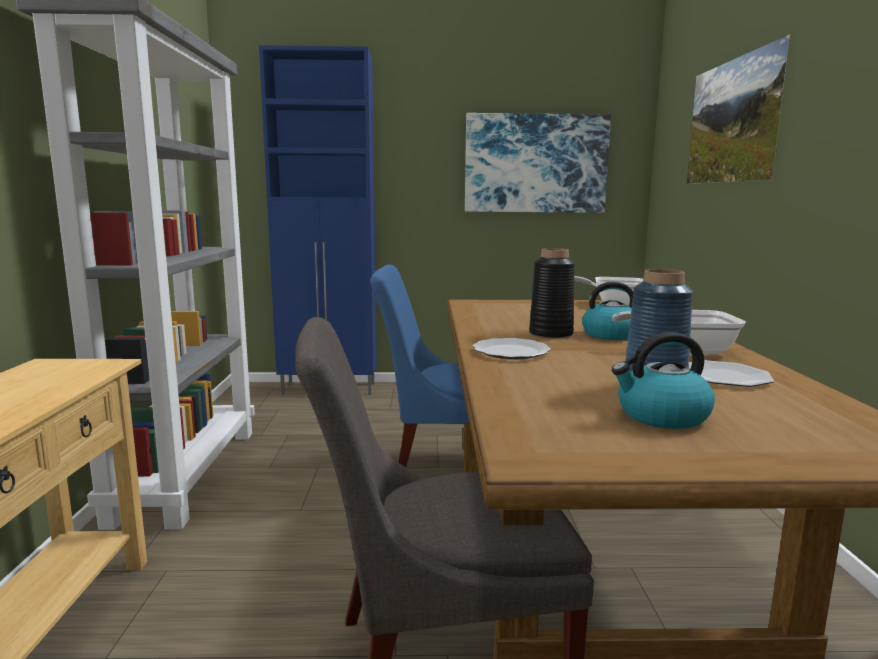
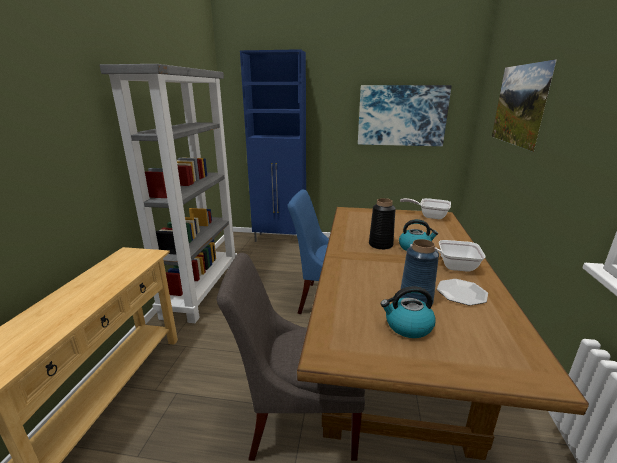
camera: 10 degrees right, 10 degrees up
(512, 352) = (352, 261): plate -> none

